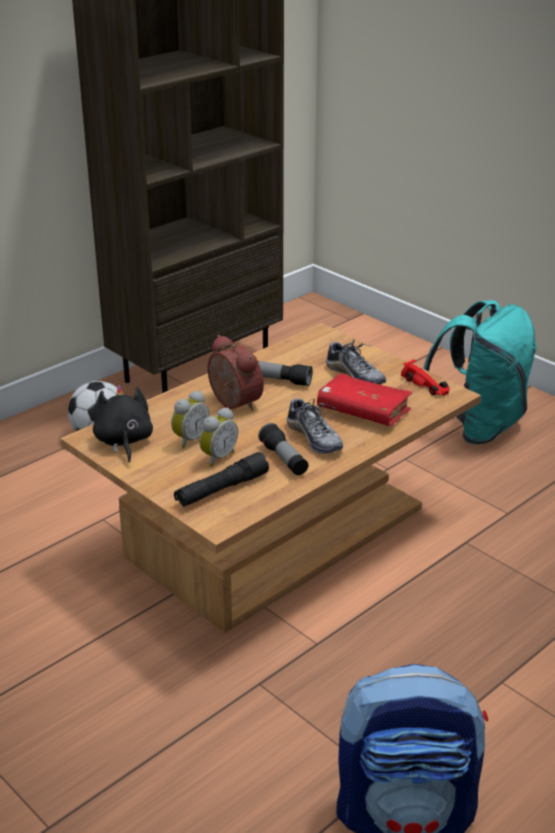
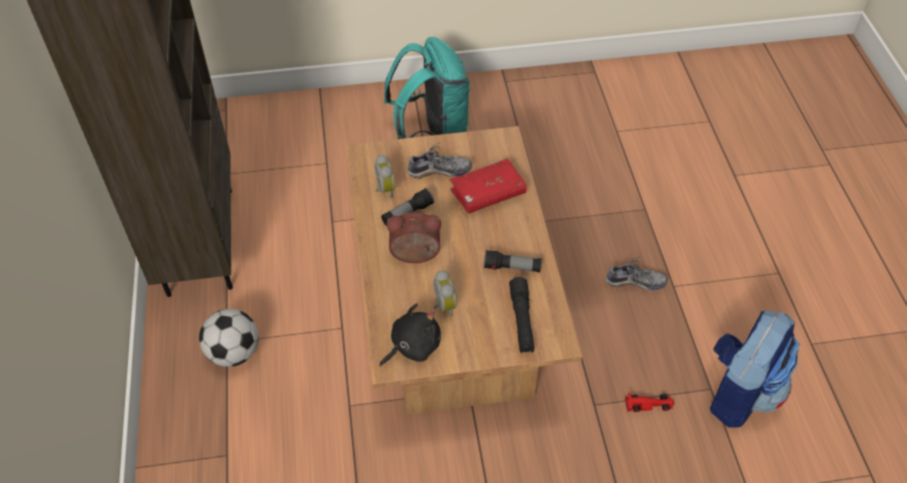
camera: 55 degrees left, 20 degrees up
(123, 441) = (412, 346): black plush toy -> black plush toy turned 120 degrees clockwise
(217, 457) = (479, 302): alarm clock -> alarm clock (384, 189)
(314, 438) = (499, 237): shoe -> shoe (635, 282)
(426, 385) = (483, 143): red toy car -> red toy car (649, 404)

